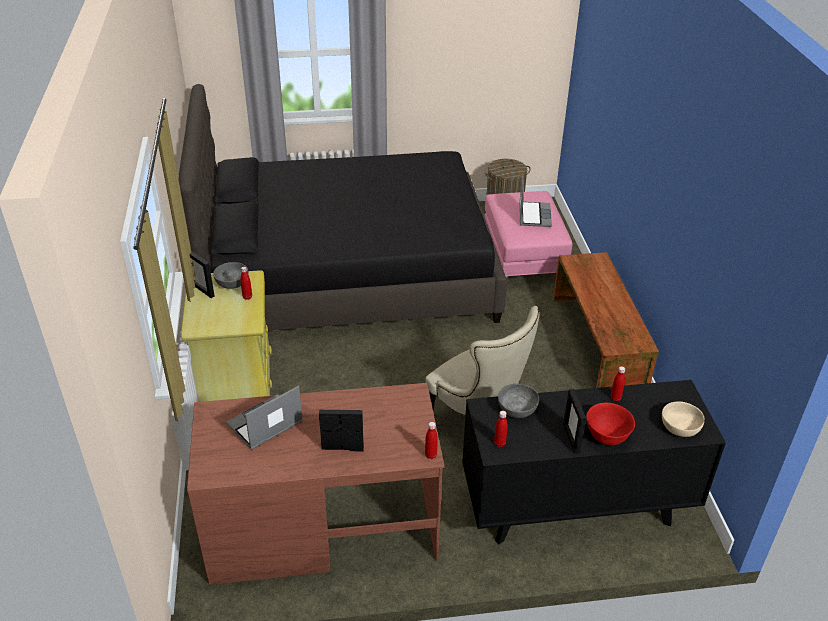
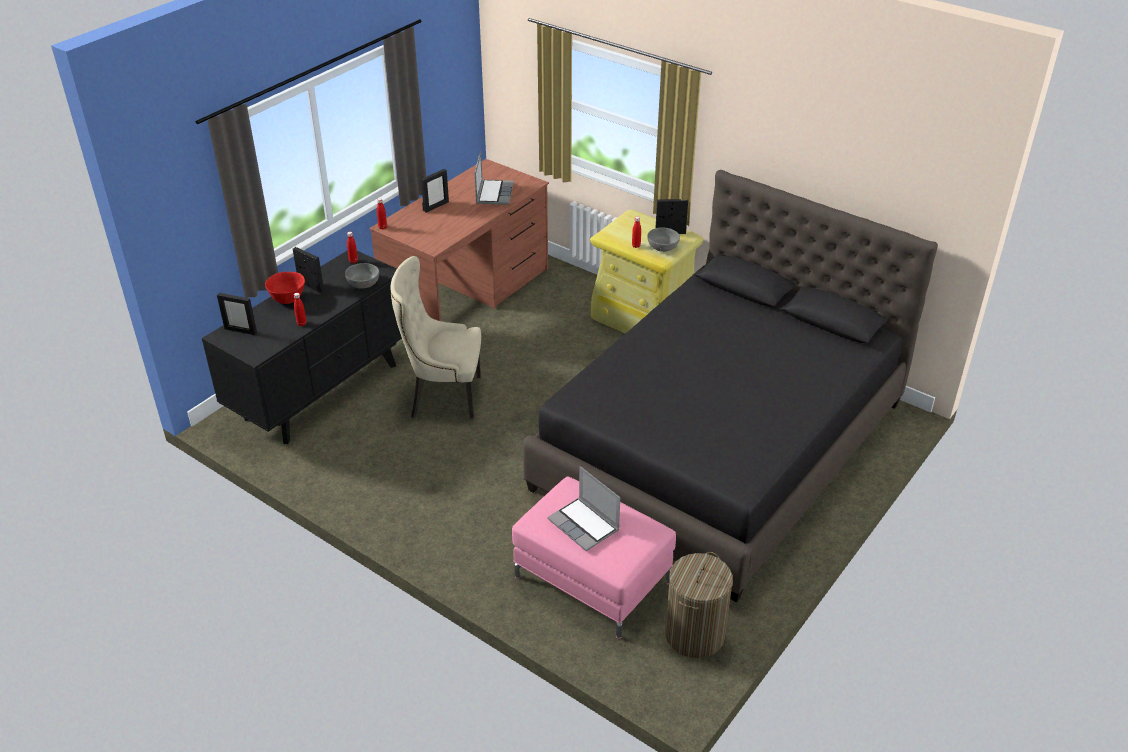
camera: 135 degrees right, 0 degrees up
(598, 345) = (416, 528): brown bench -> none
(680, 427) = (241, 330): beige bowl -> picture frame

